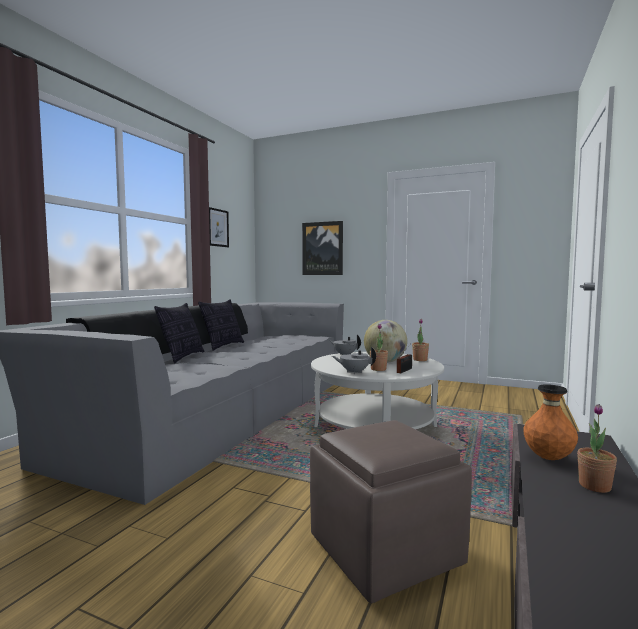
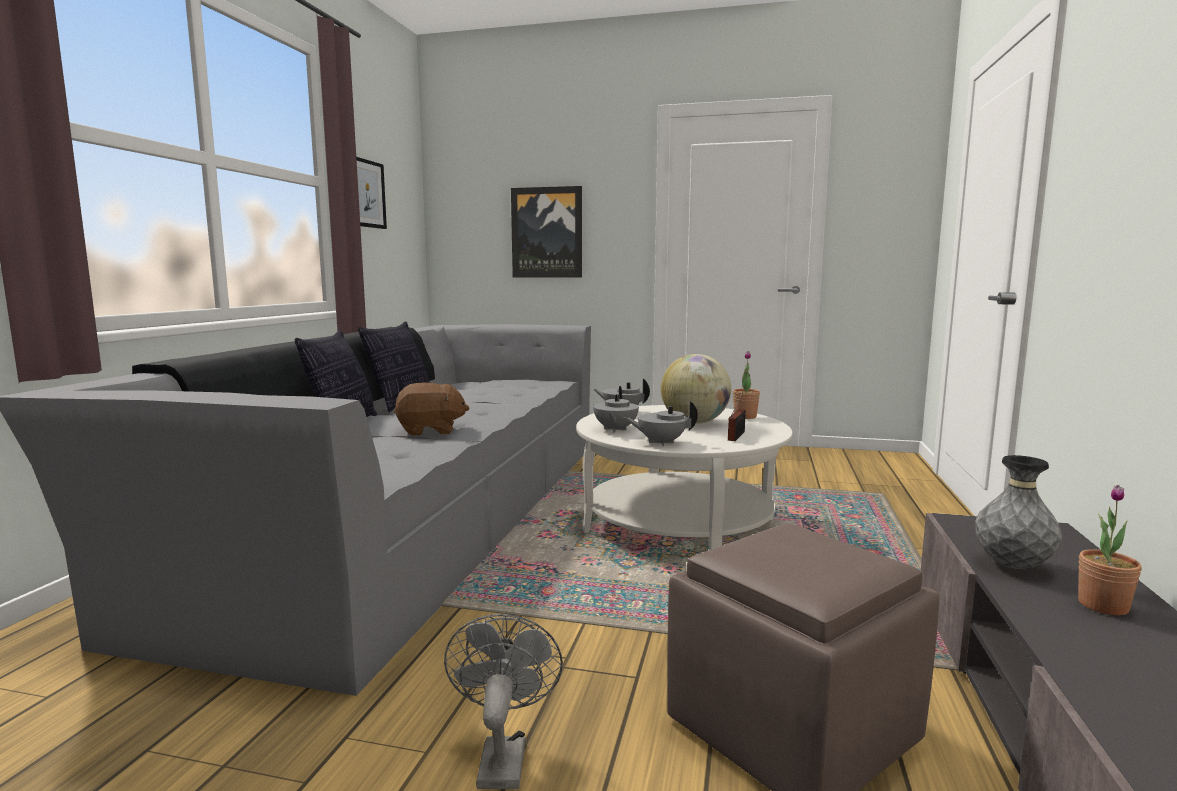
camera: 10 degrees left, 5 degrees up
(207, 545) = (502, 756): none -> grey fan
(225, 361) = (430, 431): none -> brown plush toy
(332, 364) = (615, 429): none -> grey teapot
(378, 369) = (695, 436): potted plant -> none
(548, 458) = (1013, 566): orange vase -> grey vase

